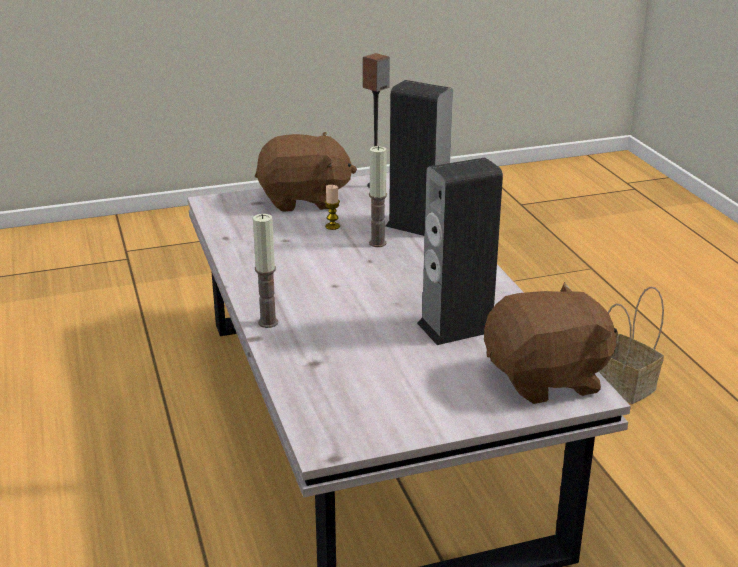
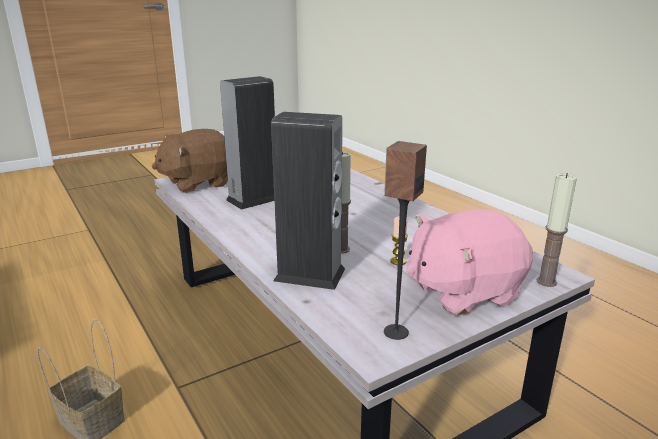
camera: 165 degrees right, 5 degrees down
(268, 322) = (378, 189): candle -> candle (546, 282)
(304, 200) = (462, 292): brown plush toy -> pink plush toy

